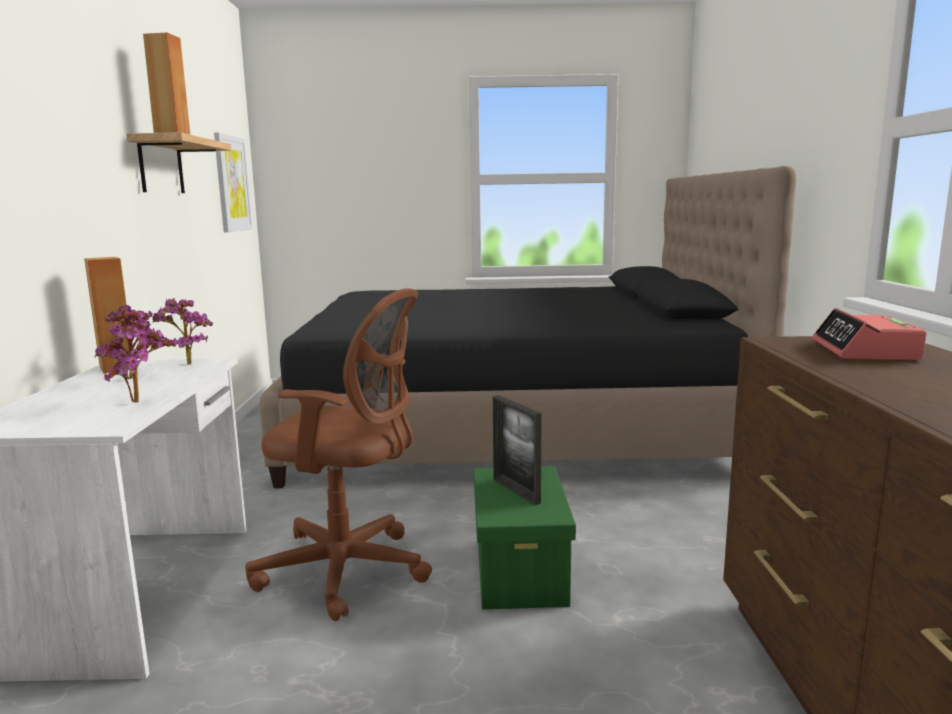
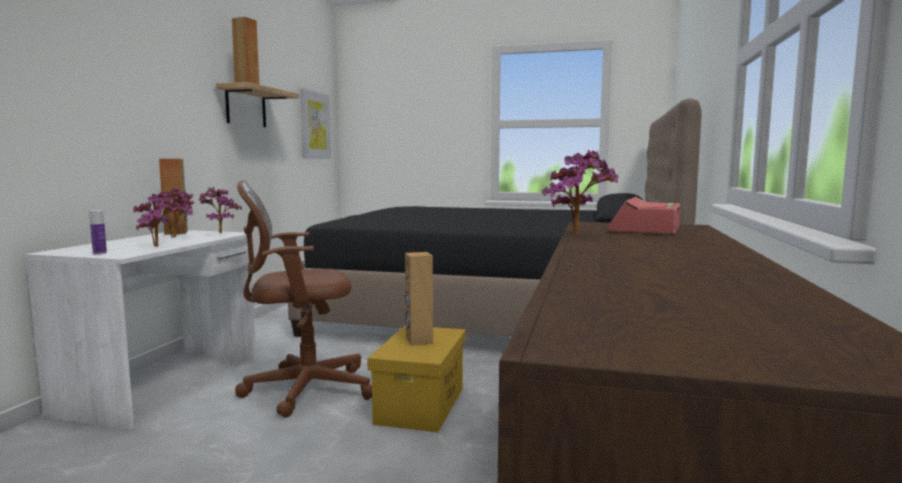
camera: 15 degrees right, 5 degrees down
(65, 426) = (99, 253): none -> bottle
(349, 570) = (302, 389): brown office chair -> brown office chair turned 135 degrees clockwise
(516, 491) = (418, 340): picture frame -> brown speaker
(519, 569) = (420, 404): green storage box -> yellow storage box
(832, 372) = (579, 236): none -> potted plant

